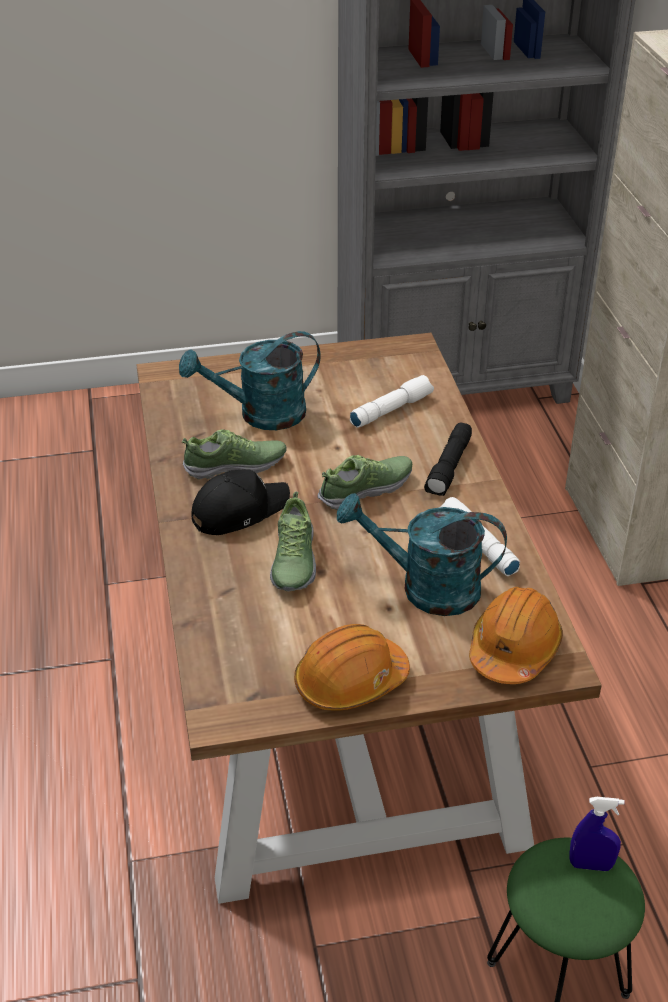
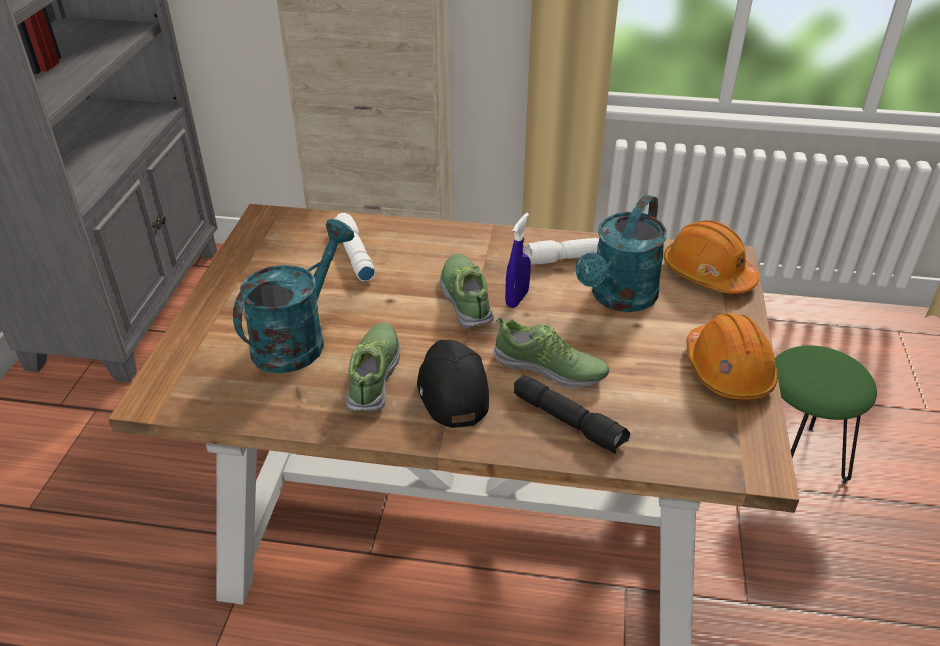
camera: 70 degrees left, 0 degrees up
(260, 415) = (297, 338): turquoise watering can -> turquoise watering can turned 150 degrees counterclockwise
(449, 468) = (463, 245): black flashlight -> black flashlight (569, 421)
(591, 865) = (806, 359): blue spray bottle -> blue spray bottle (517, 298)

